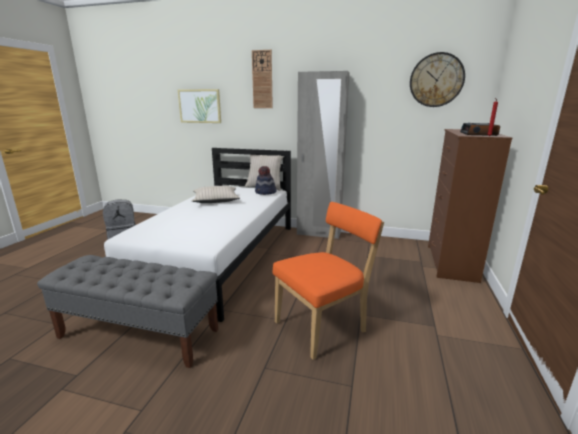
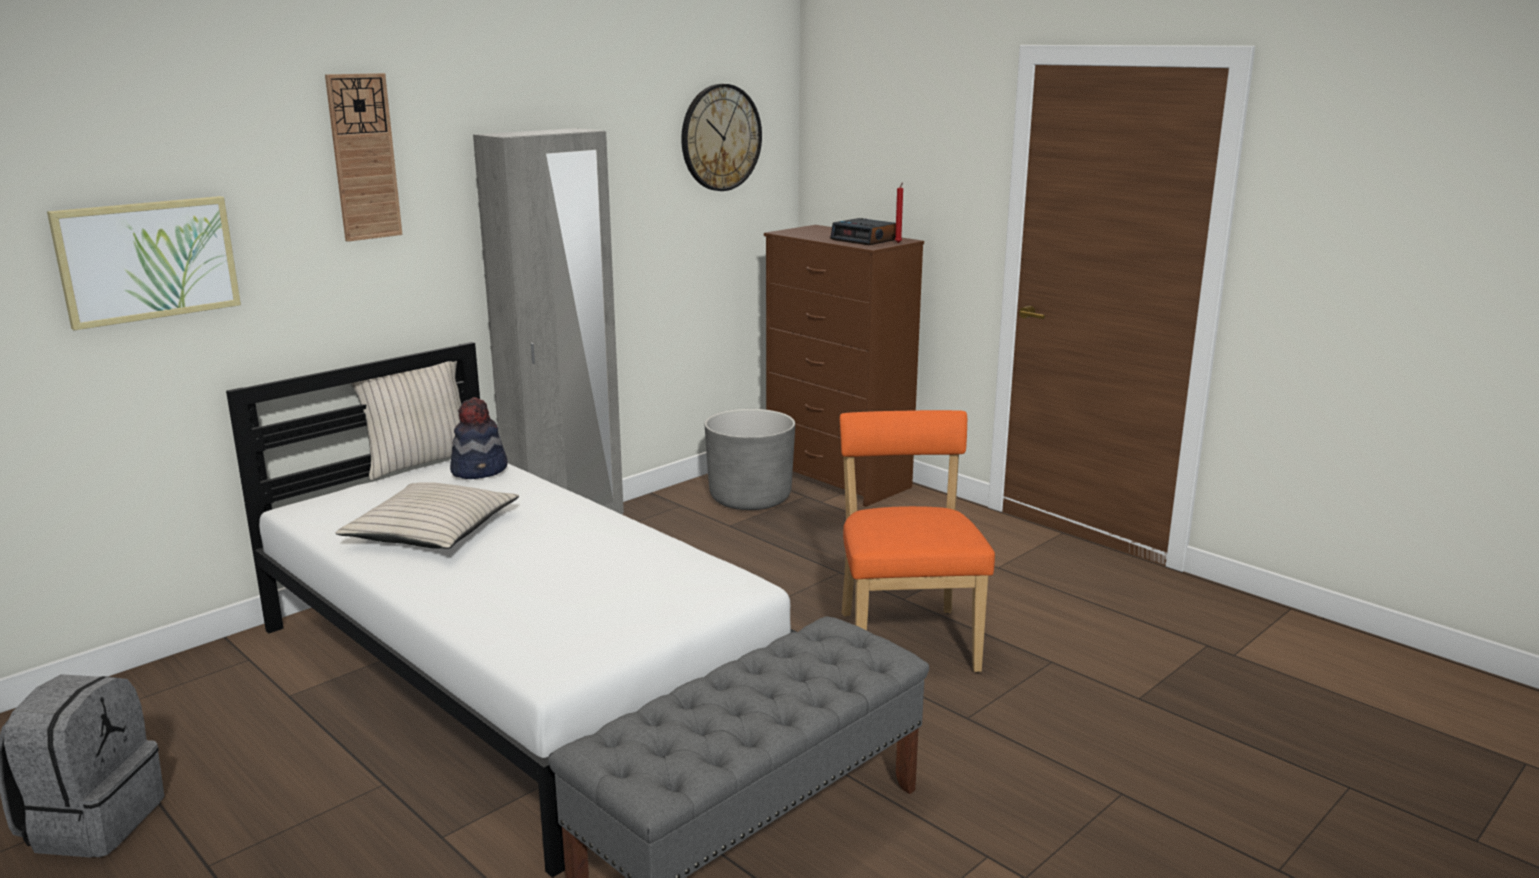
camera: 60 degrees left, 0 degrees up
(397, 252) = (750, 498): none -> grey planter

